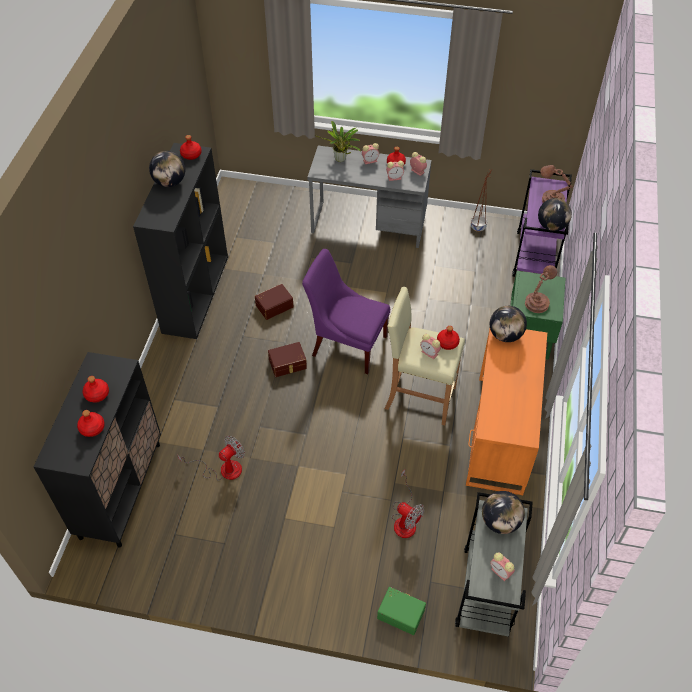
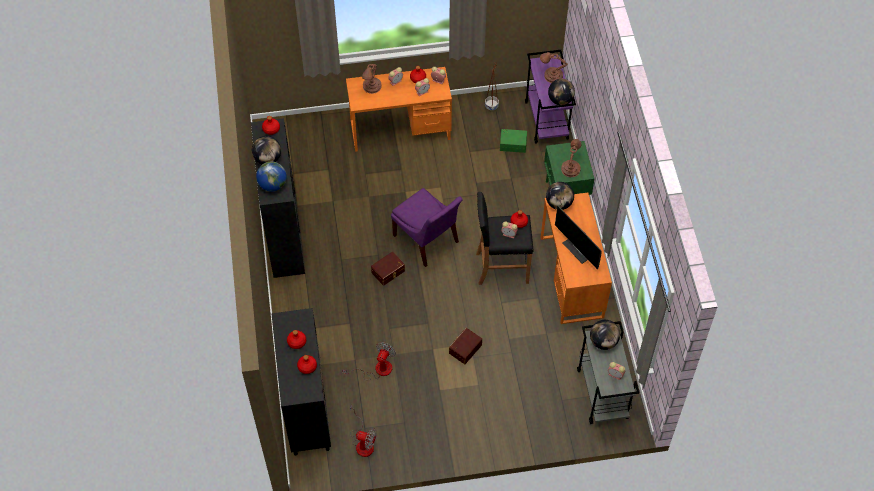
camera: 20 degrees left, 5 degrees up
(160, 209) = (272, 185): none -> globe
(274, 305) = (354, 226): brown storage box -> brown storage box (464, 348)
(341, 160) = (371, 87): potted plant -> brown table lamp
(346, 344) = (427, 241): purple chair -> purple chair turned 135 degrees counterclockwise
(368, 224) = (400, 129): grey desk -> orange desk
(401, 613) = (550, 427): green storage box -> green storage box (513, 143)
(404, 519) = (527, 363): fan -> fan (363, 442)
(419, 397) = (501, 267): beige stool -> black stool
(512, 395) = (580, 249): none -> monitor

